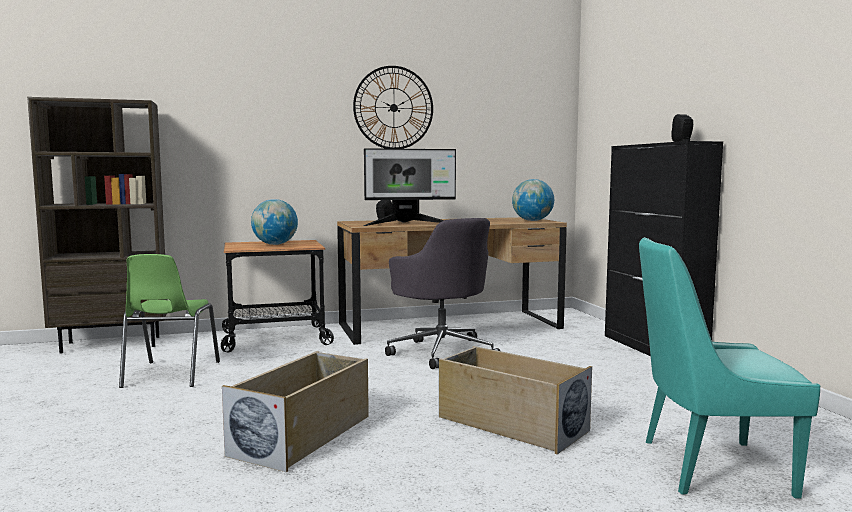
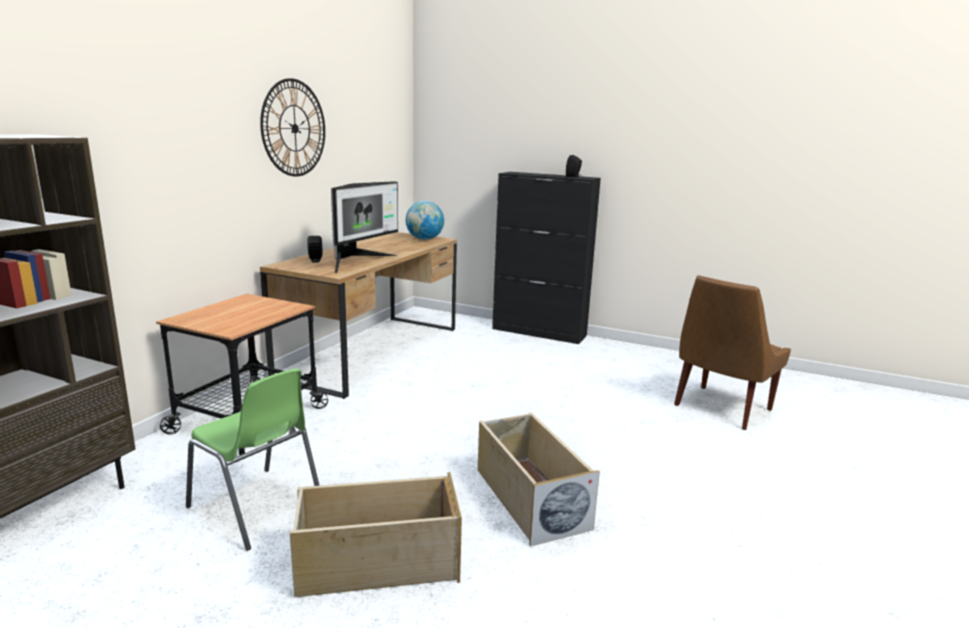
camera: 50 degrees left, 10 degrees up
(275, 244) = (241, 312): globe -> none
(442, 351) = (429, 380): grey office chair -> none
(510, 424) = (604, 424): beige storage box -> beige storage box (376, 563)
(708, 467) = (720, 408): turquoise chair -> brown chair

